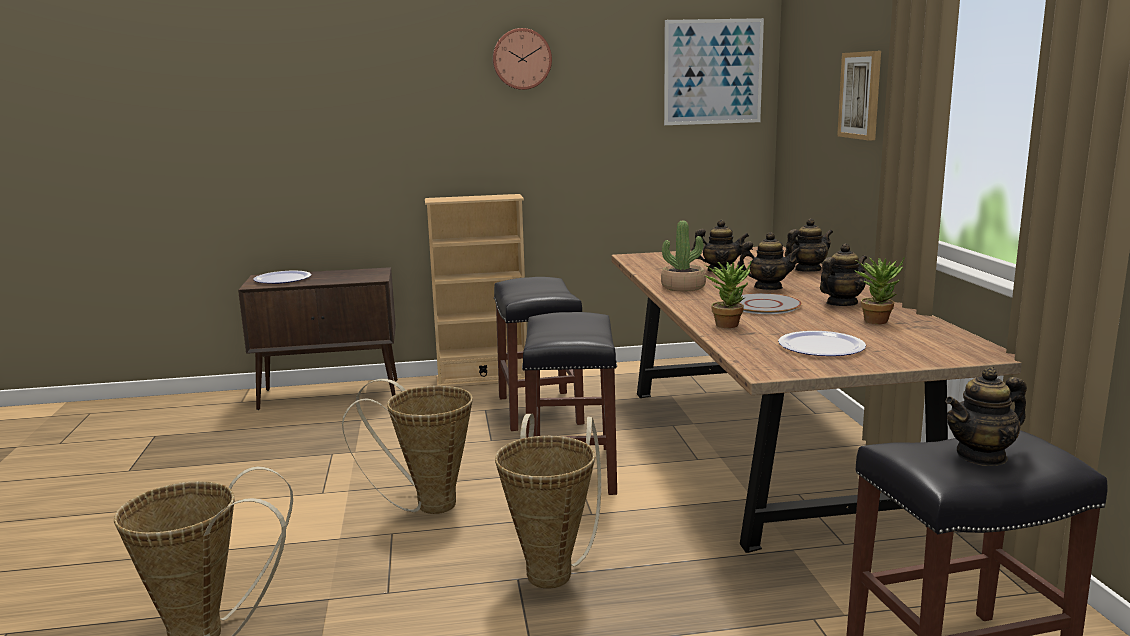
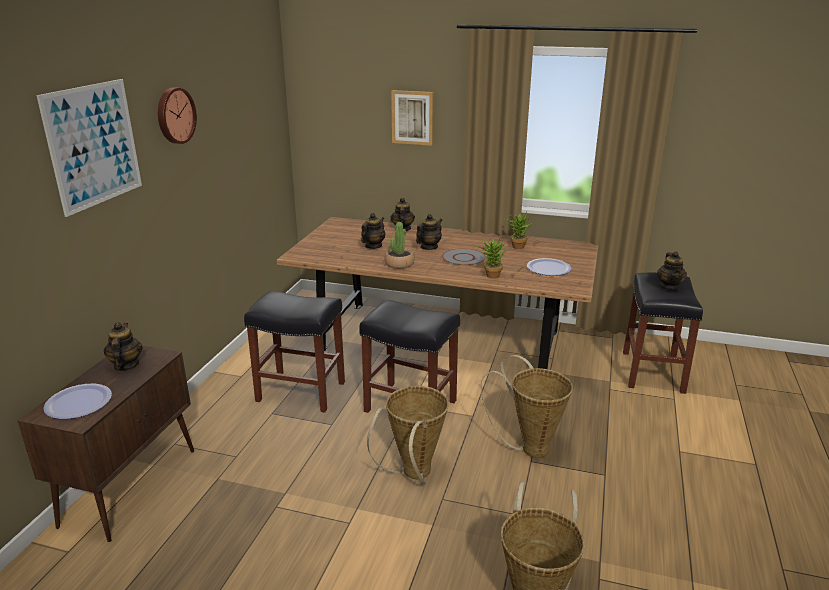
camera: 65 degrees left, 10 degrees up
(483, 379) = (206, 399): beige bookcase -> none
(713, 72) = (264, 102): picture -> picture (93, 145)
(841, 303) = (480, 243): teapot -> teapot (126, 365)

